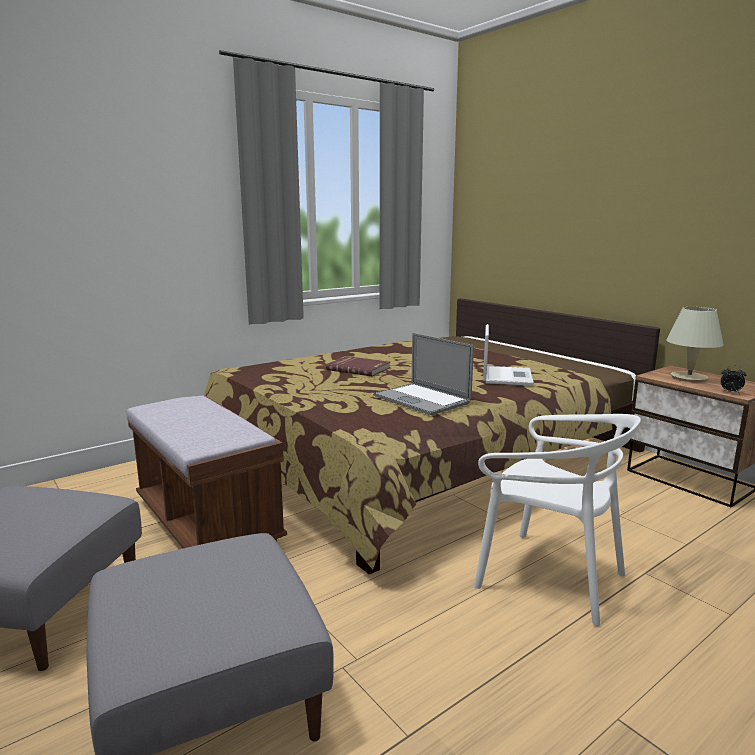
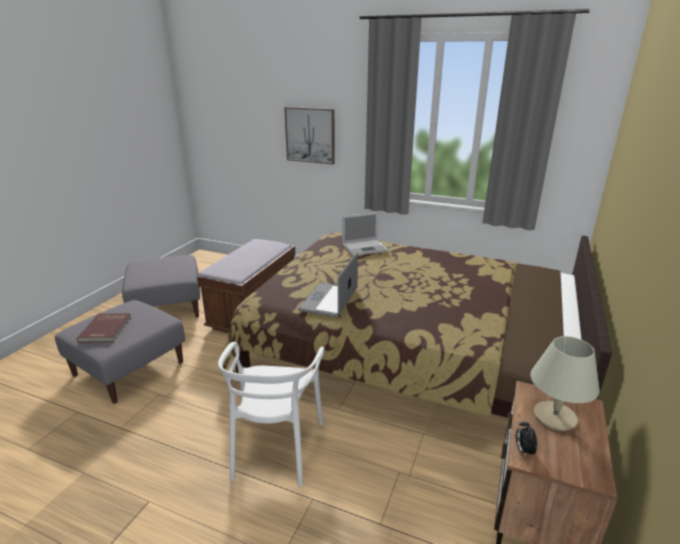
camera: 60 degrees right, 10 degrees up
(139, 226) = (310, 135): none -> picture
(359, 368) = (376, 264): red book -> red book (106, 329)
(506, 376) = (429, 317): laptop -> laptop (365, 247)

